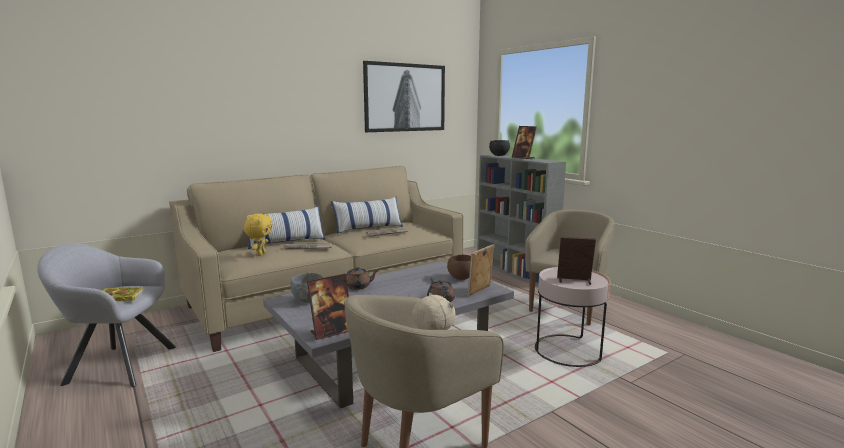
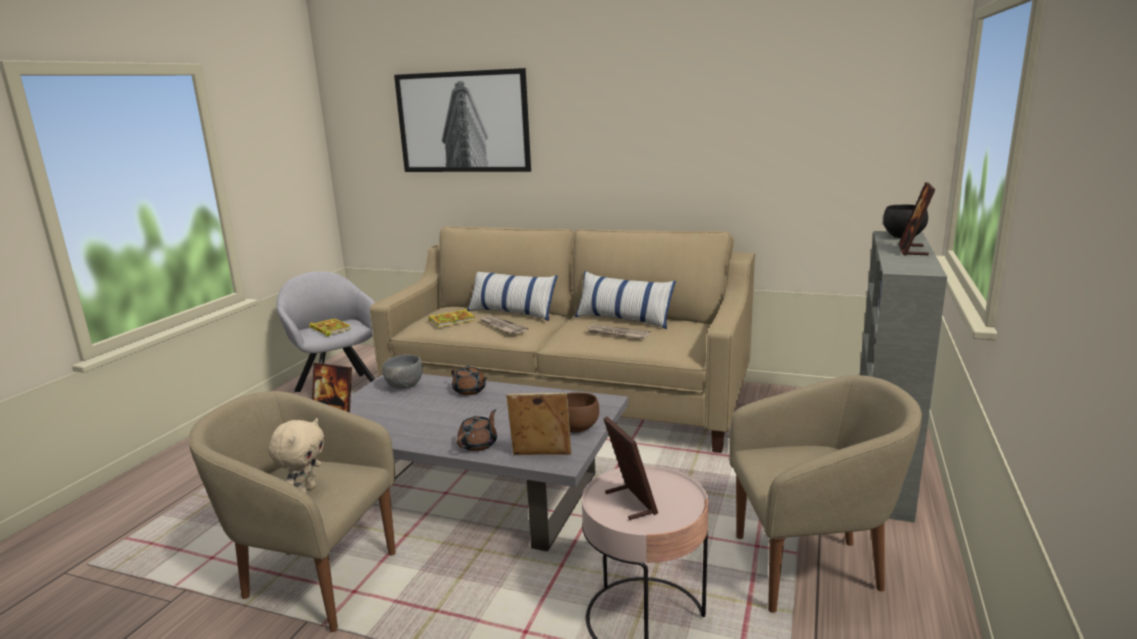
camera: 55 degrees right, 5 degrees up
(260, 254) = (453, 320): yellow plush toy -> book
(405, 97) = (773, 115): picture -> picture (463, 122)

